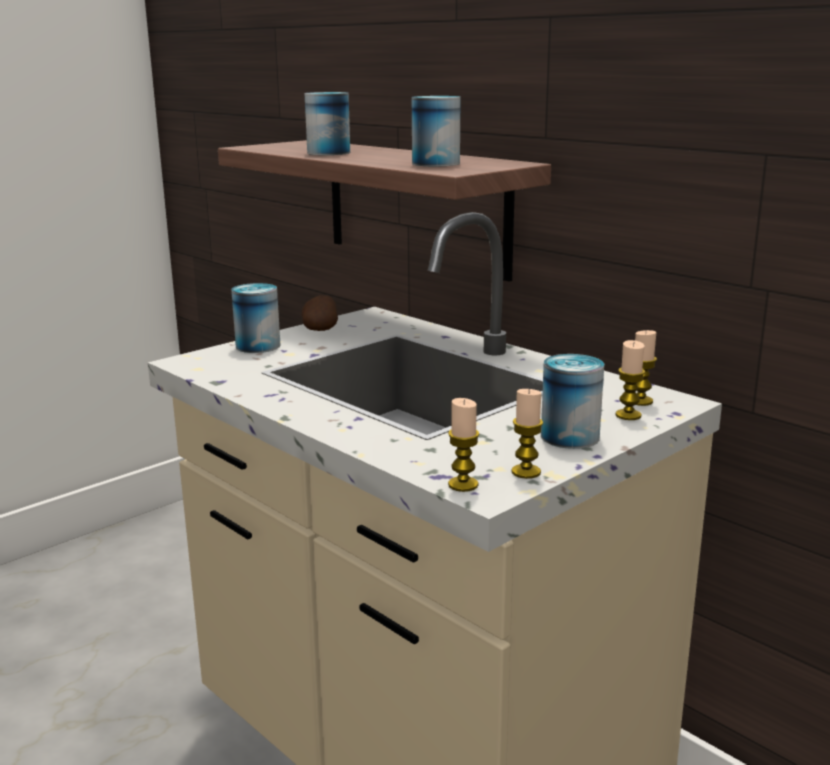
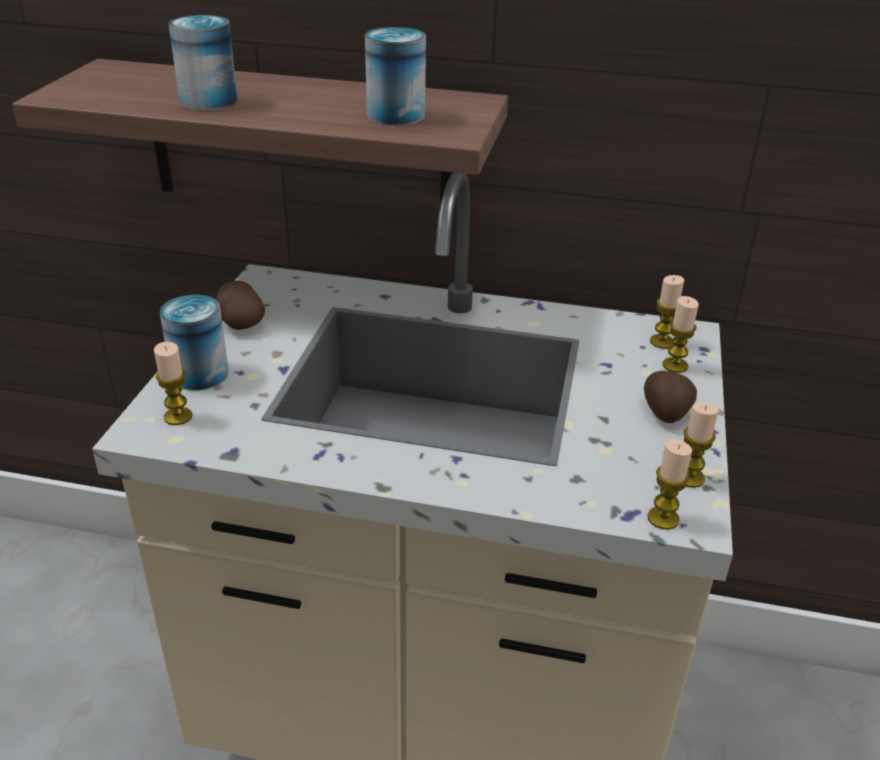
camera: 35 degrees left, 15 degrees up
(214, 360) = (178, 417): none -> candle
(570, 436) = (665, 413): can -> potato

